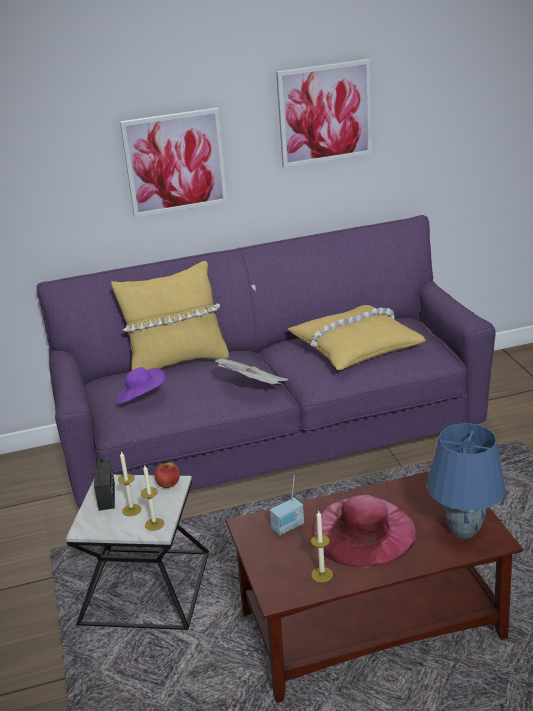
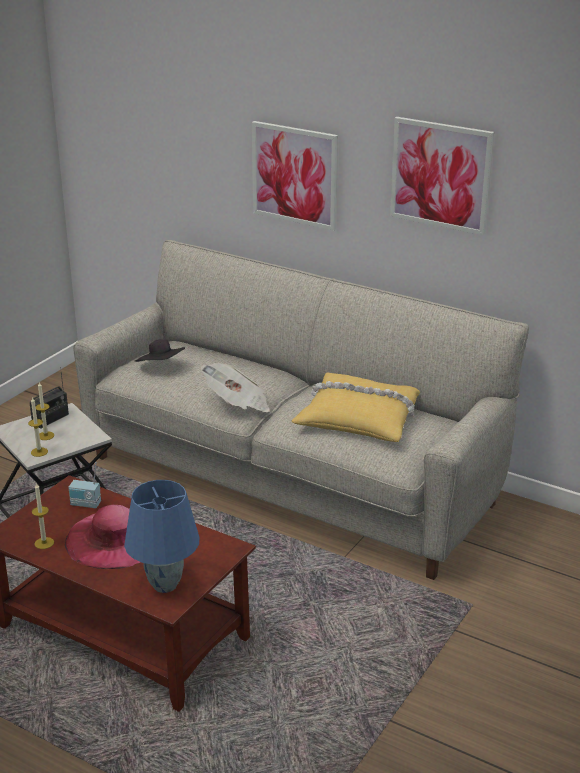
camera: 45 degrees right, 0 degrees up
(141, 398) = (161, 367): purple hat -> black hat
(168, 484) = (91, 434): apple -> none
(176, 363) = (232, 358): yellow pillow -> none
(273, 446) = (290, 479): purple sofa -> grey sofa

